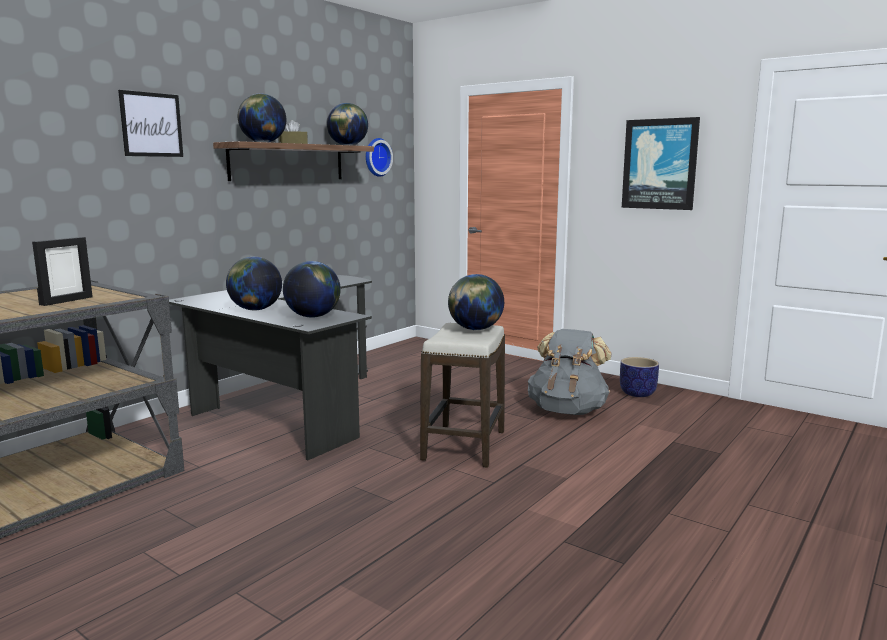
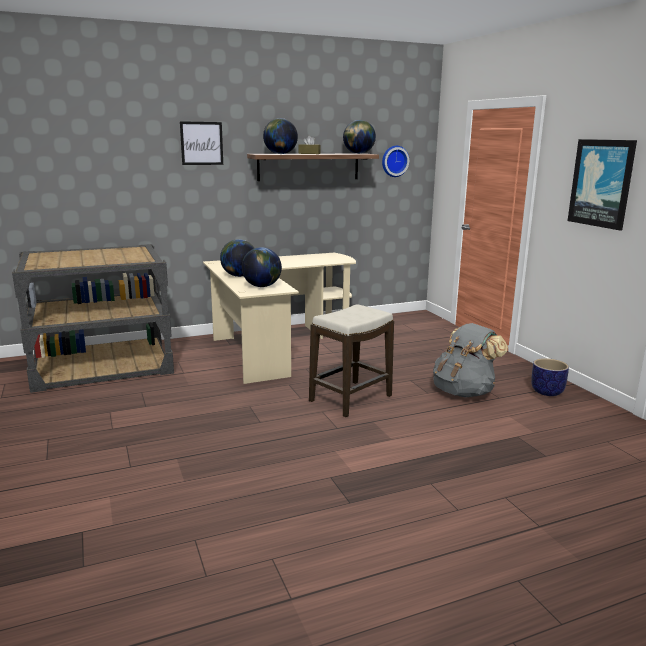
camera: 30 degrees right, 5 degrees up
(66, 301) = (115, 258): picture frame -> none
(288, 405) = (274, 345): black desk -> beige desk
(475, 329) = (364, 312): globe -> none

